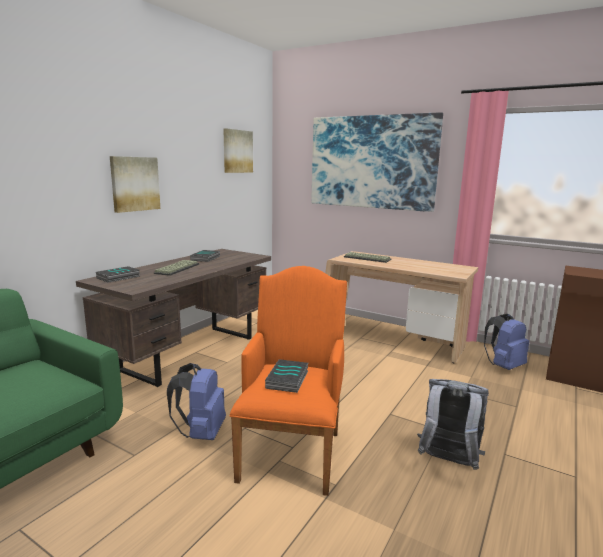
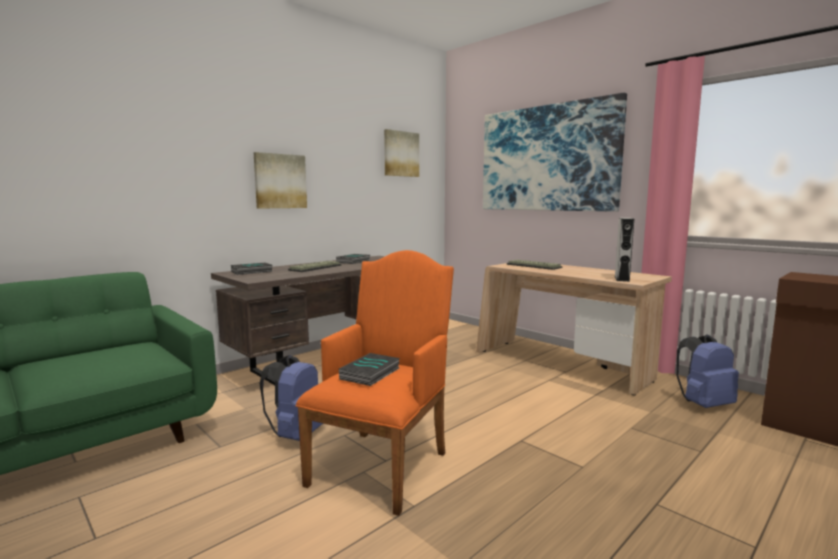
camera: 15 degrees right, 5 degrees down
(446, 272) = (621, 279): none -> grey speaker
(448, 462) = (570, 502): grey backpack -> none

